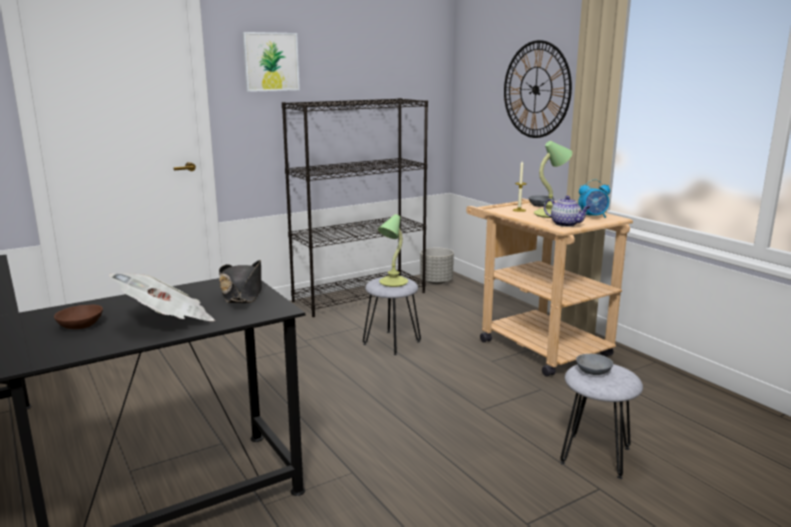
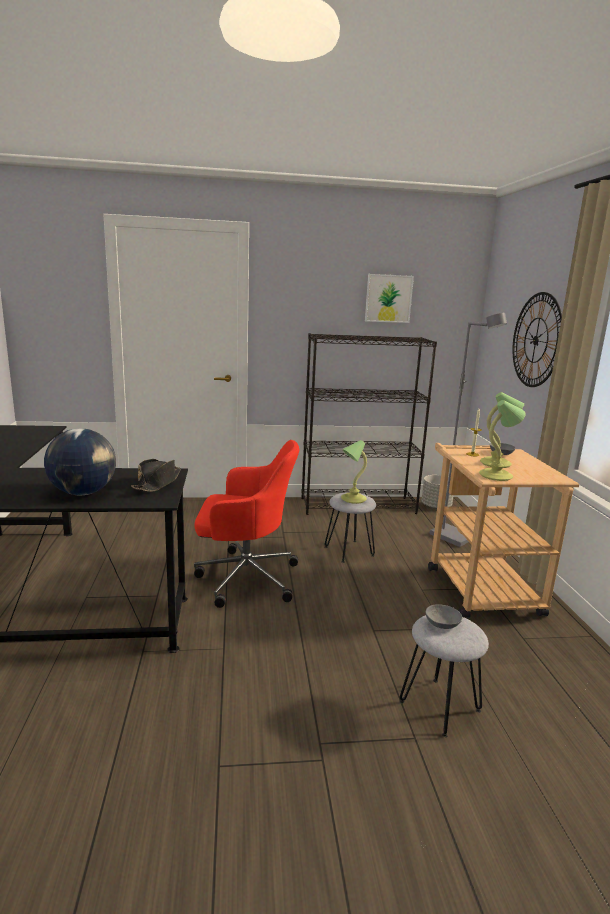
camera: 25 degrees right, 0 degrees up
(80, 324) = (34, 483): brown bowl -> none
(167, 321) = (84, 493): newspaper -> globe
(271, 62) = (303, 299): picture -> picture (388, 298)
(306, 396) = (244, 577): none -> red office chair
(477, 306) = (453, 537): none -> grey floor lamp
(566, 224) = (497, 476): teapot -> table lamp
(593, 217) = (537, 473): alarm clock -> none

